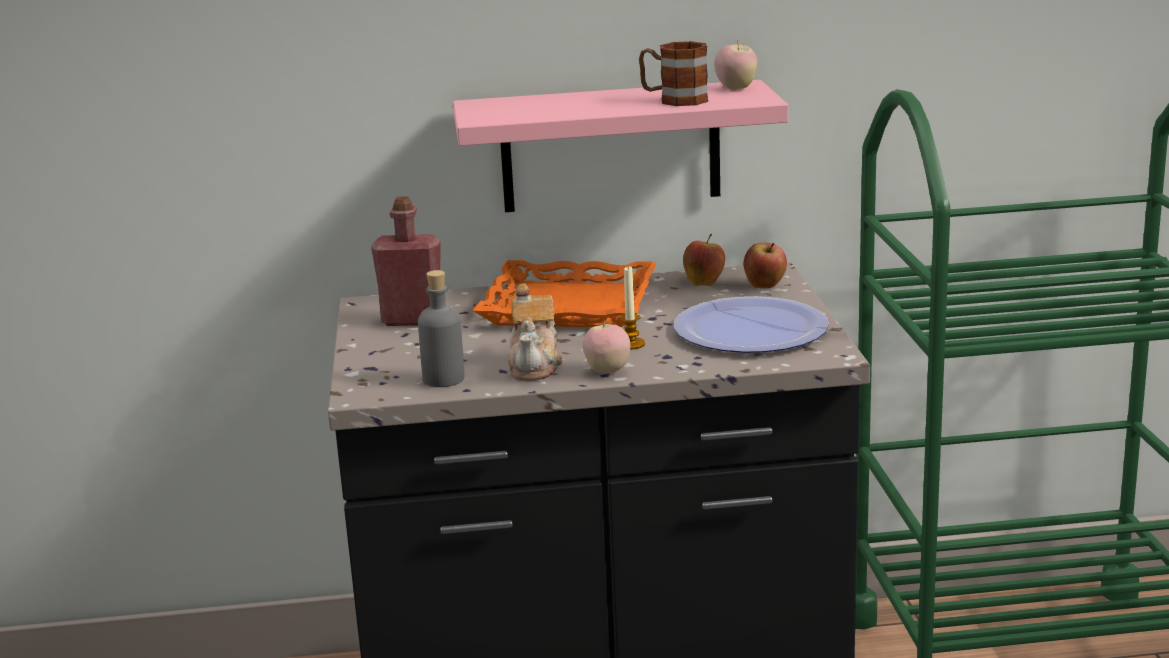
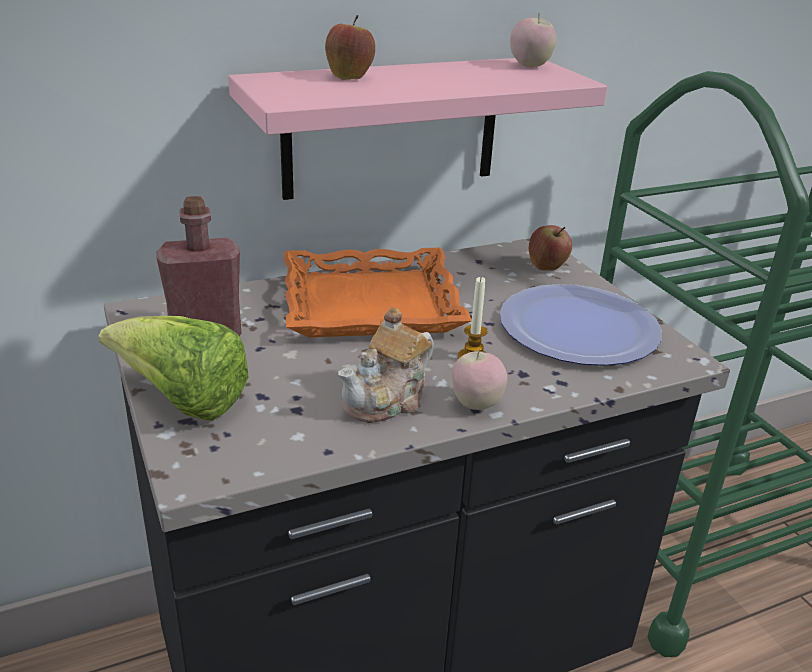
camera: 20 degrees left, 10 degrees up
(372, 356) = (182, 400): none -> lettuce
(443, 379) = (290, 434): grey bottle -> none
(535, 365) = (387, 400): teapot -> teapot turned 60 degrees clockwise
(674, 100) = (483, 79): mug -> none
(704, 283) = (486, 265): apple -> apple (350, 77)

